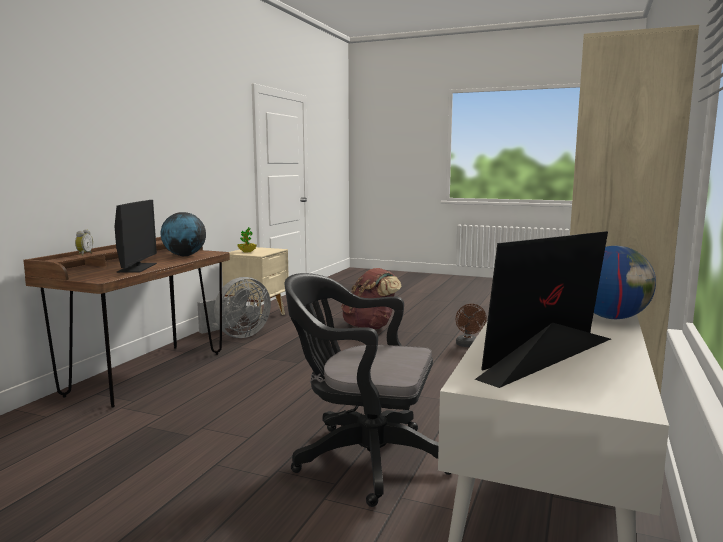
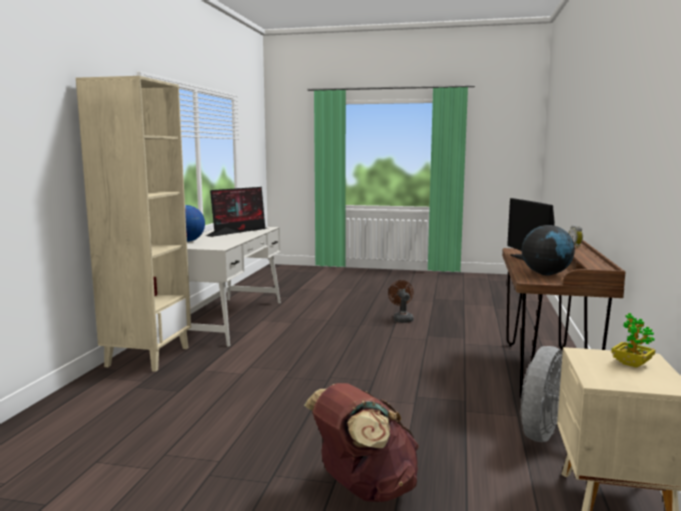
camera: 170 degrees right, 0 degrees up
(363, 459) = (315, 332): black office chair -> none
(468, 345) = (200, 446): brown fan -> brown fan (402, 319)

